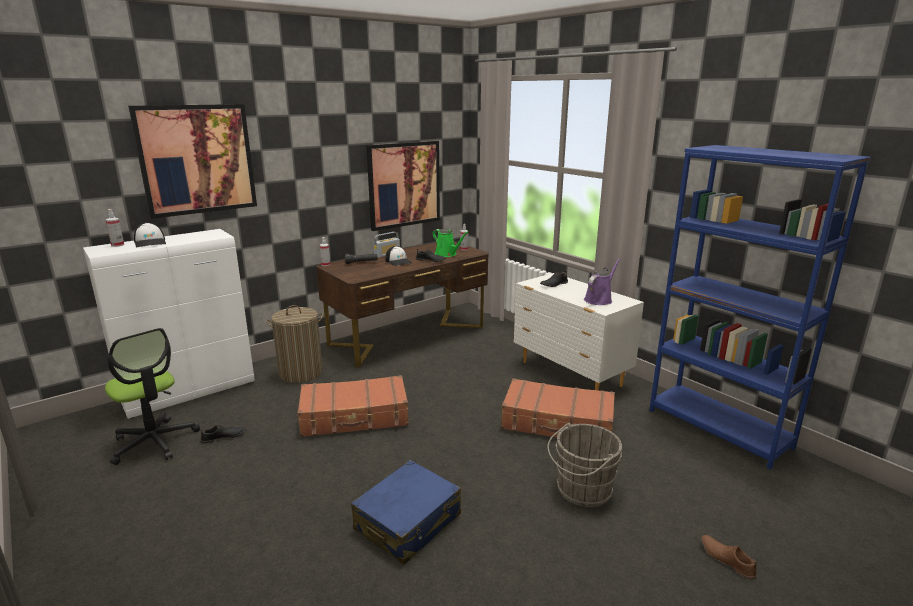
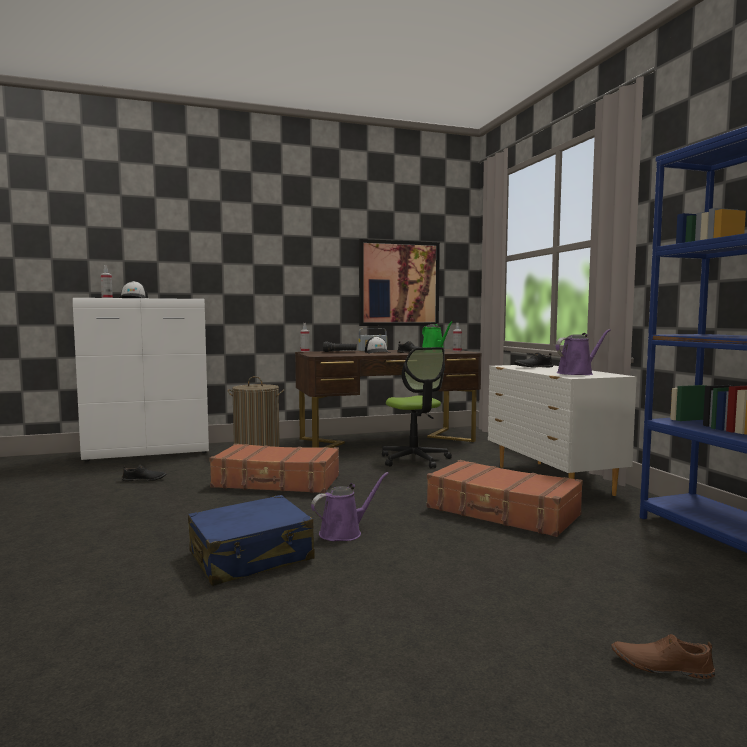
camera: 20 degrees right, 15 degrees down
(154, 442) = (85, 475): office chair -> office chair (414, 460)
(197, 159) = (191, 235): picture -> none
(459, 474) = (344, 532): none -> purple watering can
(581, 491) = (484, 566): grey bucket -> none
(726, 559) = (661, 666): brown shoe -> brown shoe turned 60 degrees counterclockwise

